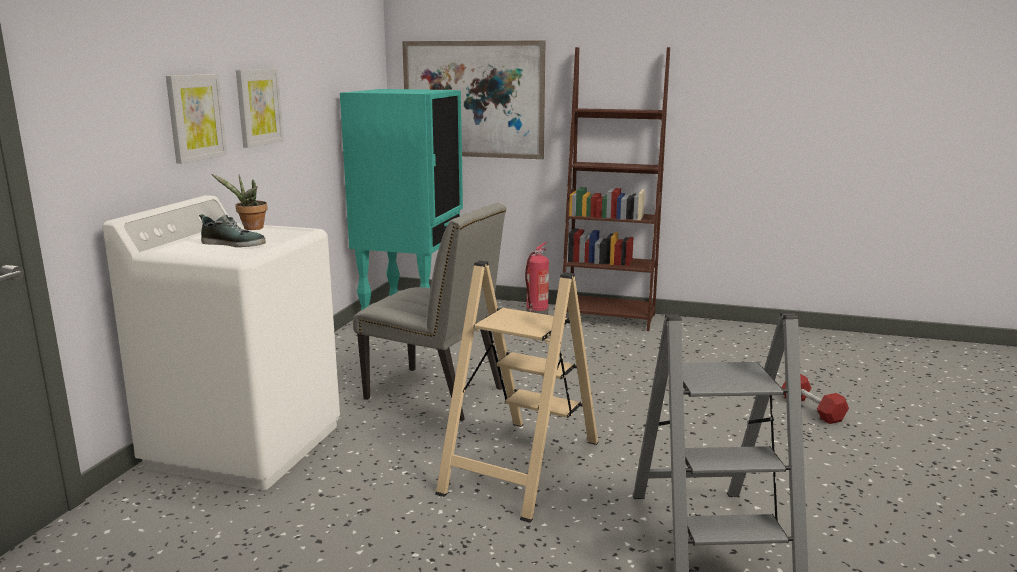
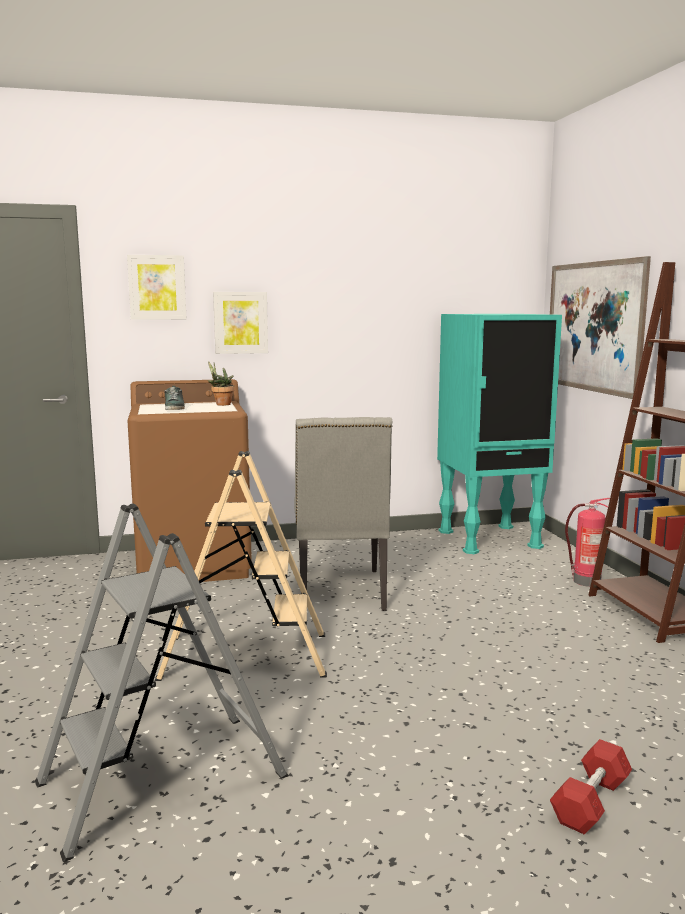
camera: 60 degrees right, 5 degrees down
(246, 445) = (194, 564): white washing machine -> brown washing machine
(258, 107) = (319, 320): picture -> picture (157, 287)

